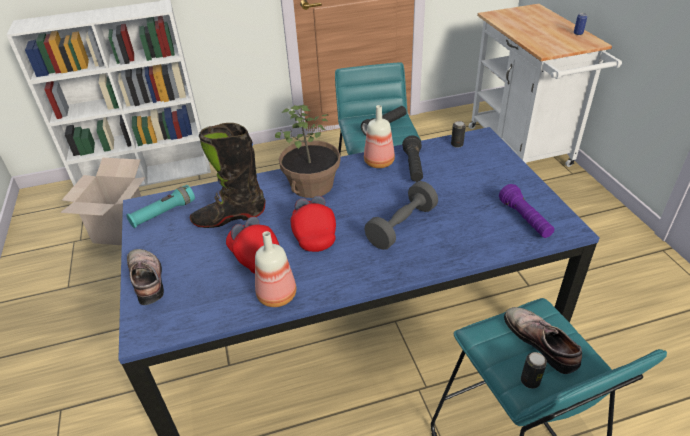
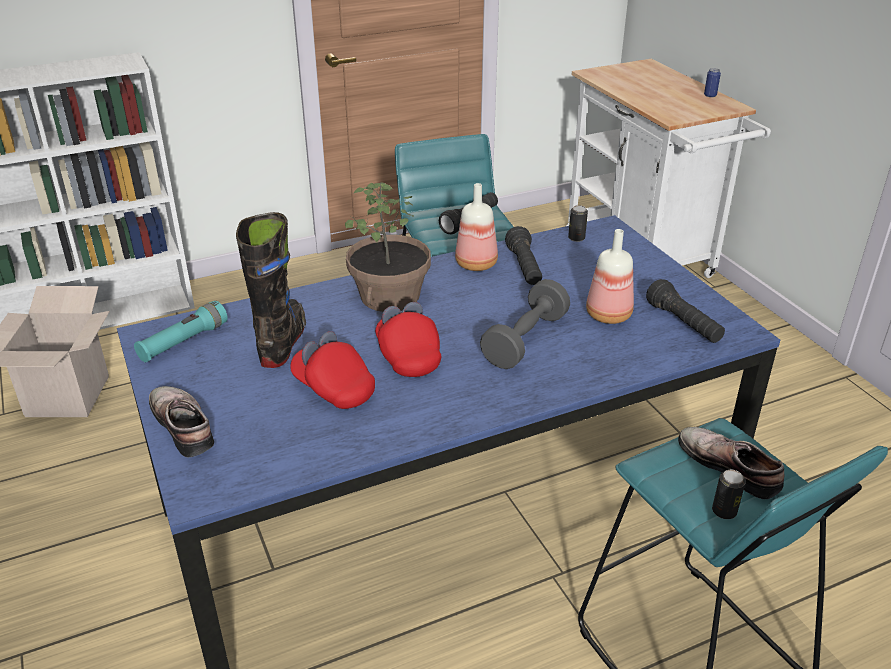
camera: 10 degrees left, 5 degrees down
(229, 217) = (283, 342): black boot -> black boot turned 120 degrees clockwise
(277, 296) = (376, 434): bottle -> bottle (609, 316)
(525, 219) = (683, 324): purple flashlight -> black flashlight

